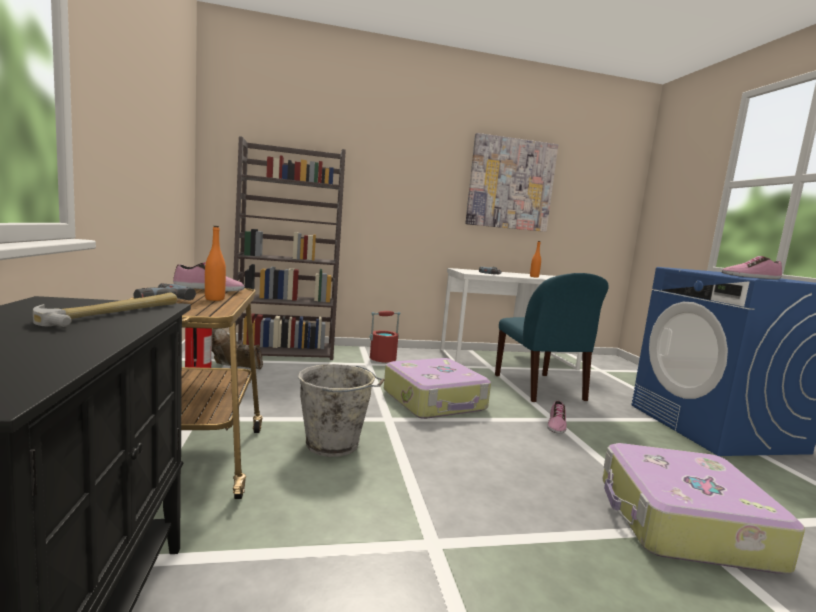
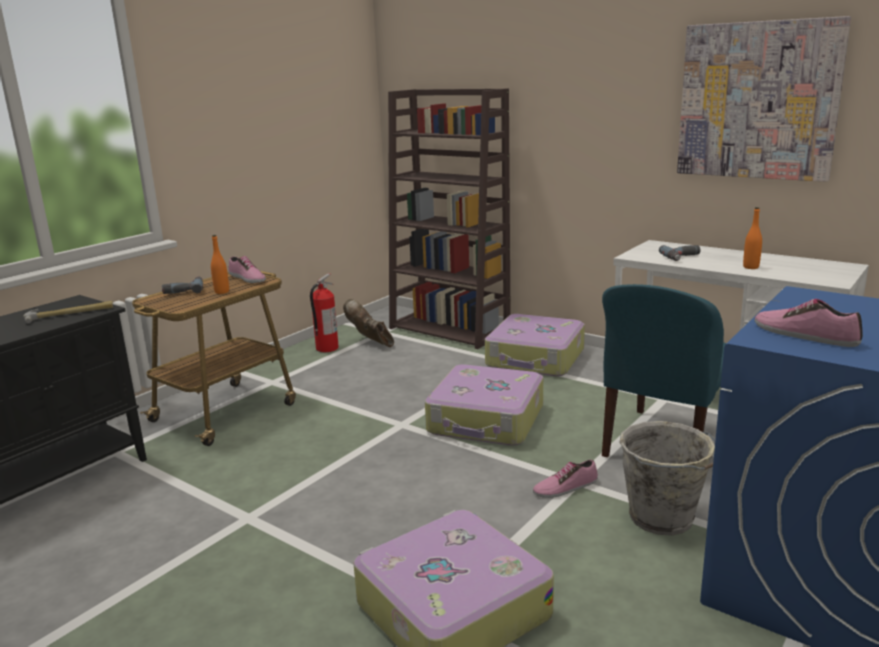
camera: 50 degrees right, 10 degrees up
(335, 444) = (319, 432): grey bucket -> grey bucket (663, 519)
(383, 359) = (535, 358): red bucket -> suitcase

